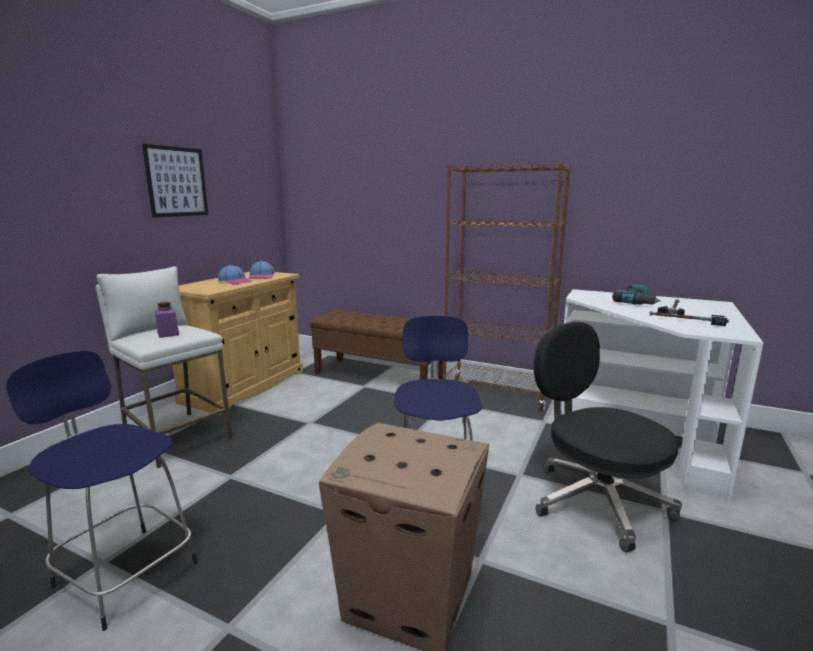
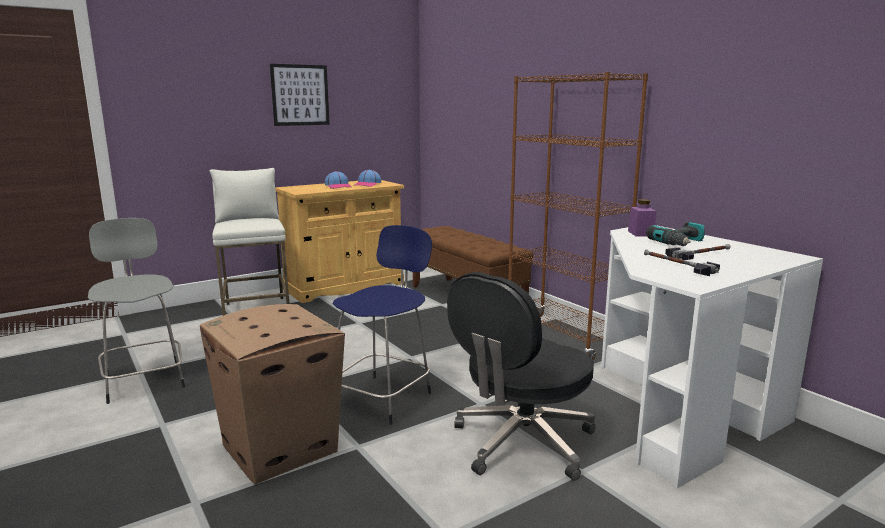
camera: 30 degrees right, 0 degrees up
(124, 572) = (144, 380): blue stool -> grey stool
(168, 333) = (248, 222): purple jar -> purple jar (641, 233)
(595, 501) = (521, 442): black office chair -> black office chair turned 135 degrees counterclockwise

